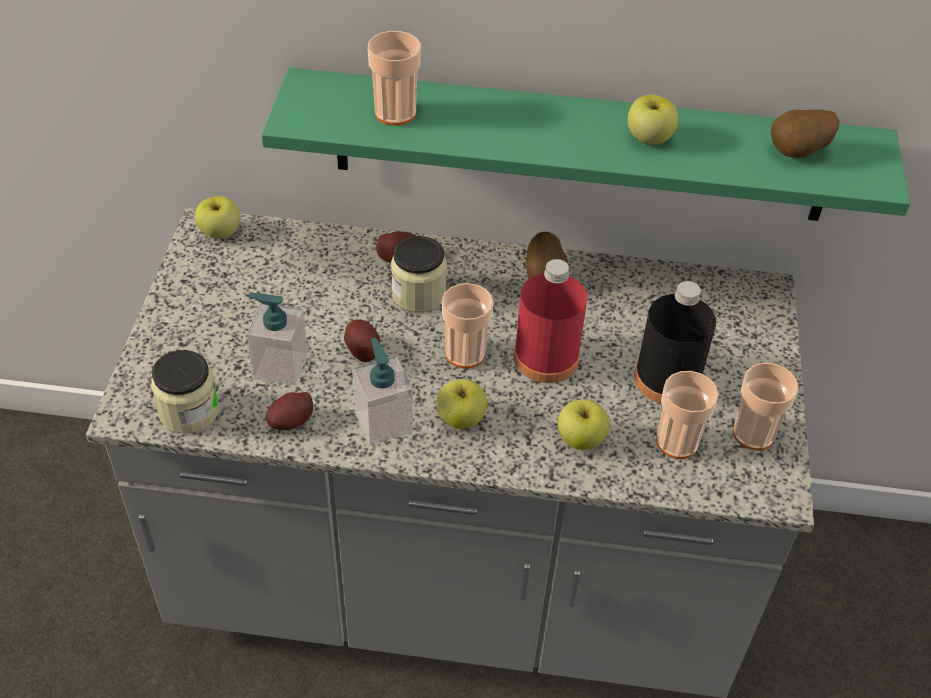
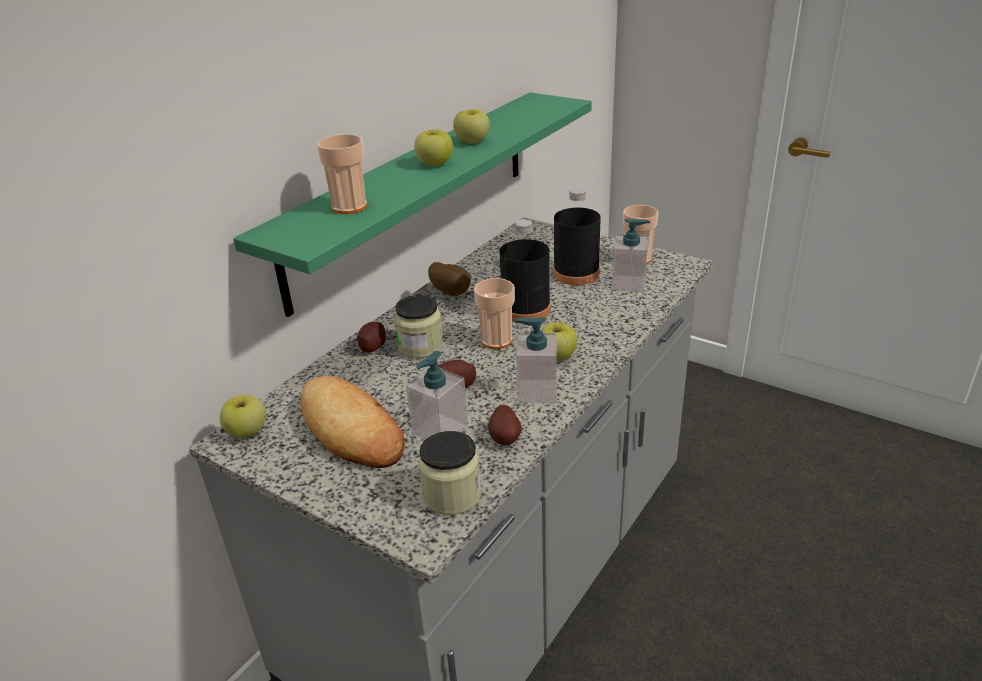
camera: 60 degrees left, 15 degrees down
(254, 301) = (351, 429): none -> bread
(546, 357) = (525, 310): red bottle -> black bottle
(580, 439) = (605, 315): apple -> apple (434, 164)
(677, 442) = (629, 283): cup -> soap dispenser
(798, 154) = (527, 113): potato -> none

